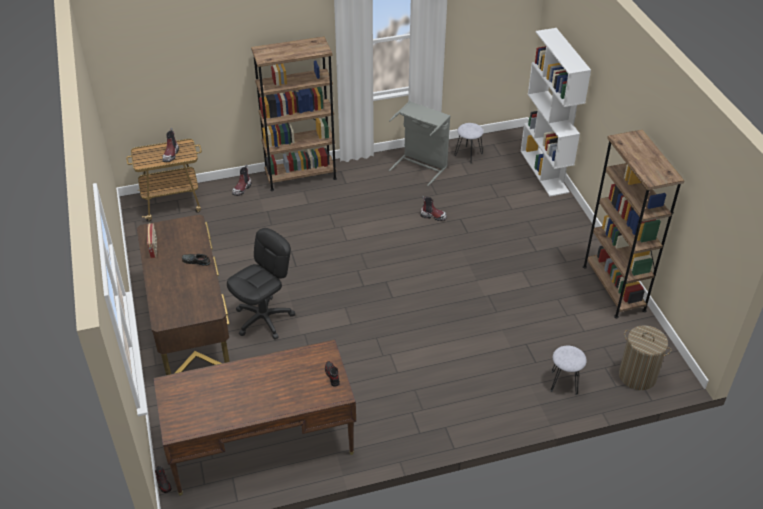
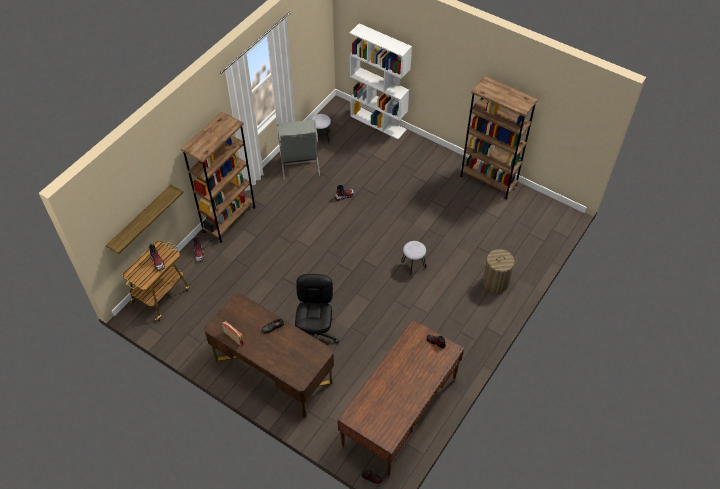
camera: 40 degrees left, 10 degrees up
(178, 101) = (141, 219): none -> shelf
(564, 383) = (518, 257): grey stool -> grey stool (413, 265)
(637, 376) = (548, 227): laundry basket -> laundry basket (495, 282)

